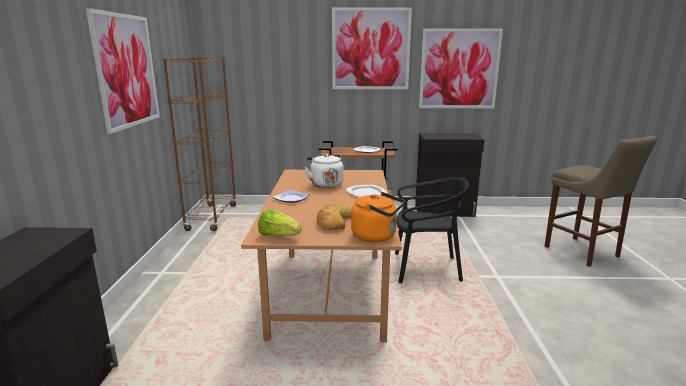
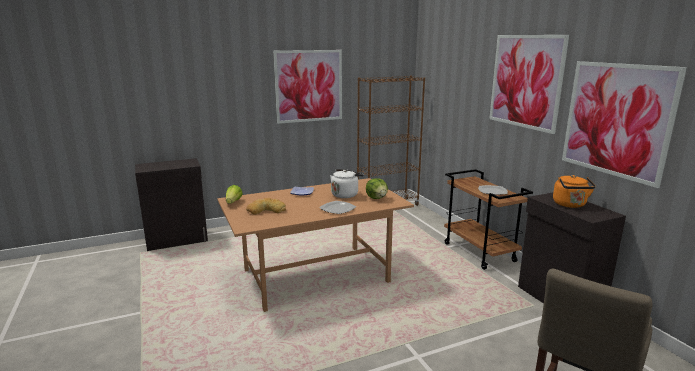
camera: 65 degrees right, 0 degrees up
(352, 176) = (377, 198): none -> lettuce
(377, 236) = (247, 225): orange kettle -> orange kettle (570, 205)
(425, 268) = (393, 310): black chair -> none

